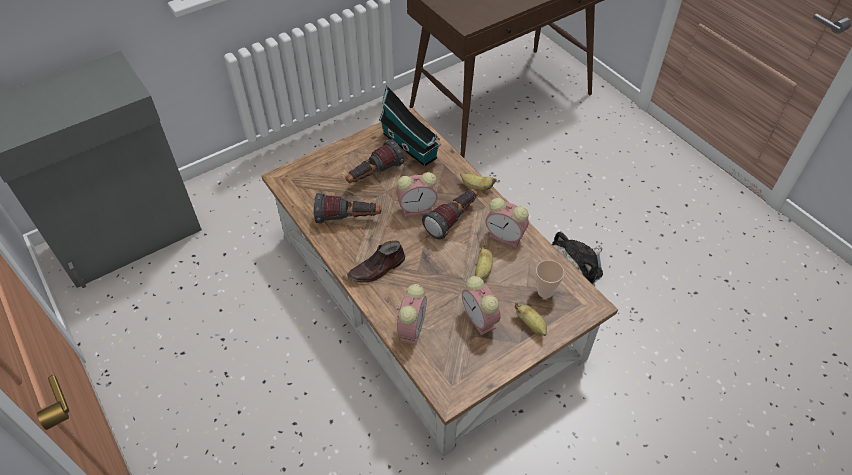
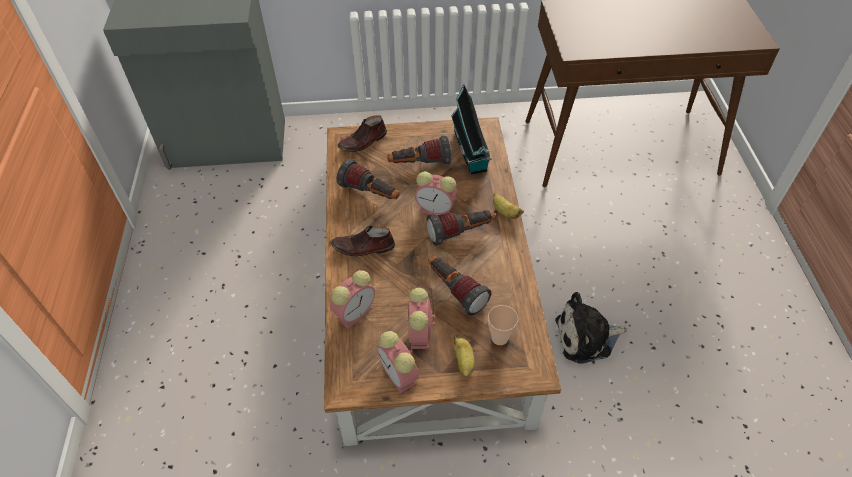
camera: 30 degrees right, 0 degrees up
(306, 175) = (363, 142): none -> brown shoe
(483, 270) = (455, 291): banana -> flashlight
(506, 237) = (500, 270): alarm clock -> alarm clock (400, 376)

